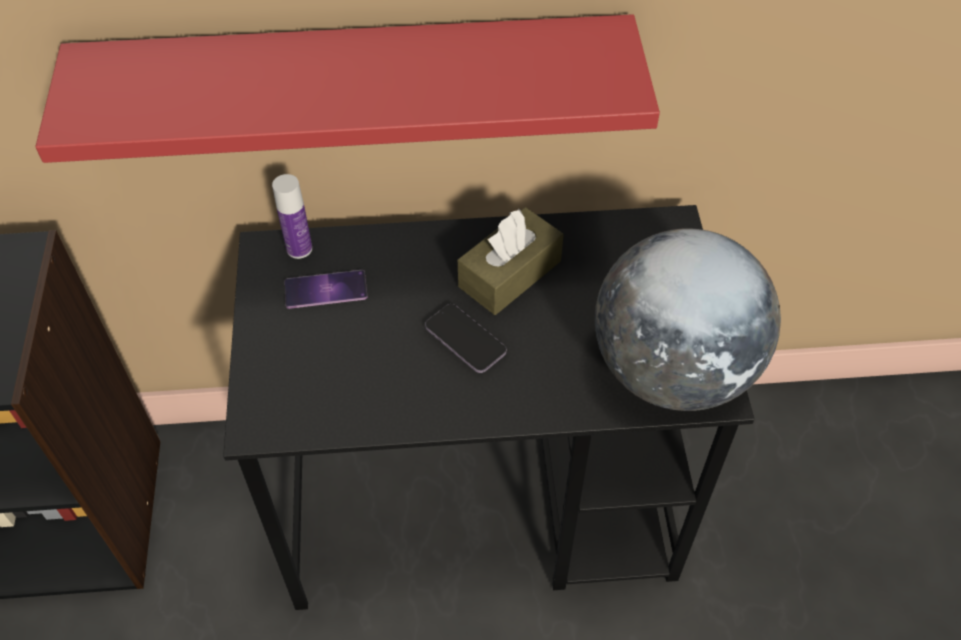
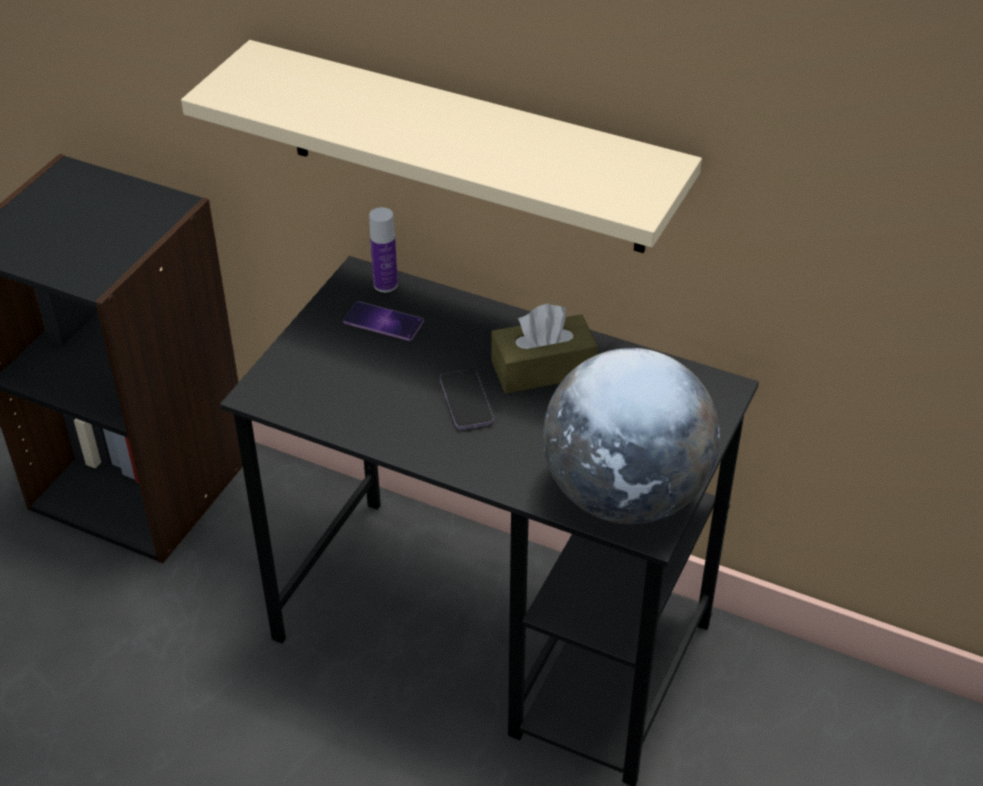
camera: 30 degrees right, 10 degrees down
(357, 84) = (464, 148): red shelf -> beige shelf

